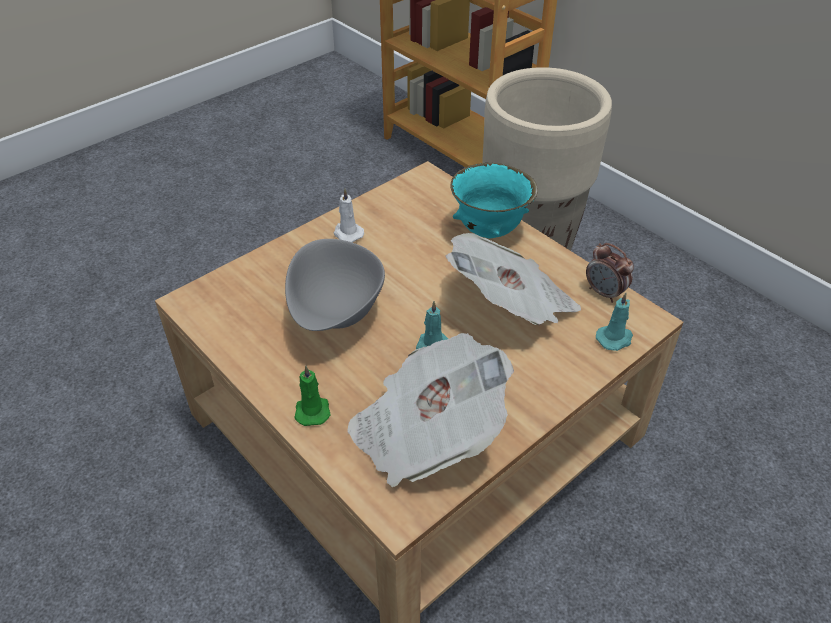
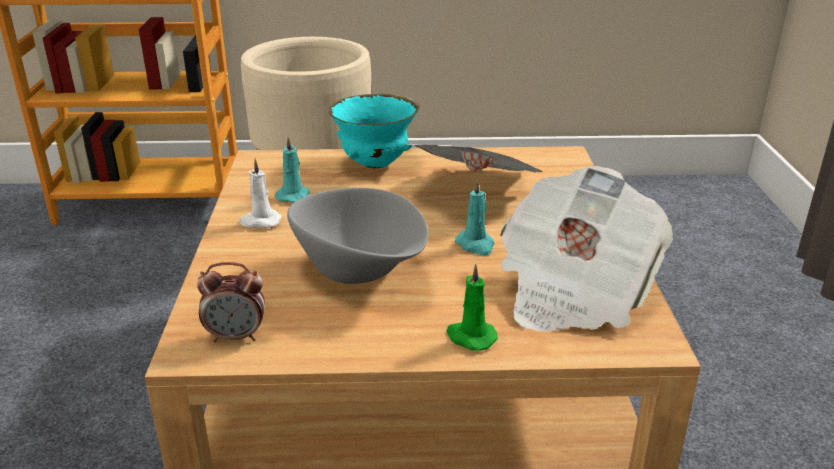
camera: 50 degrees left, 15 degrees down
(604, 293) = (516, 156): alarm clock -> alarm clock (236, 336)
(615, 338) = (569, 173): turquoise candle -> turquoise candle (294, 195)

